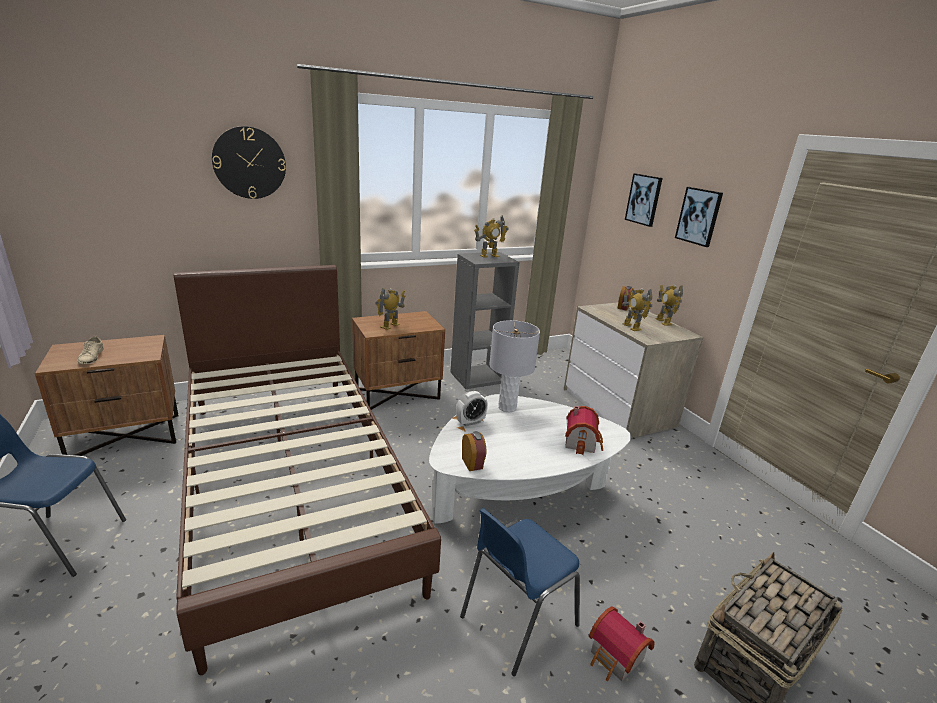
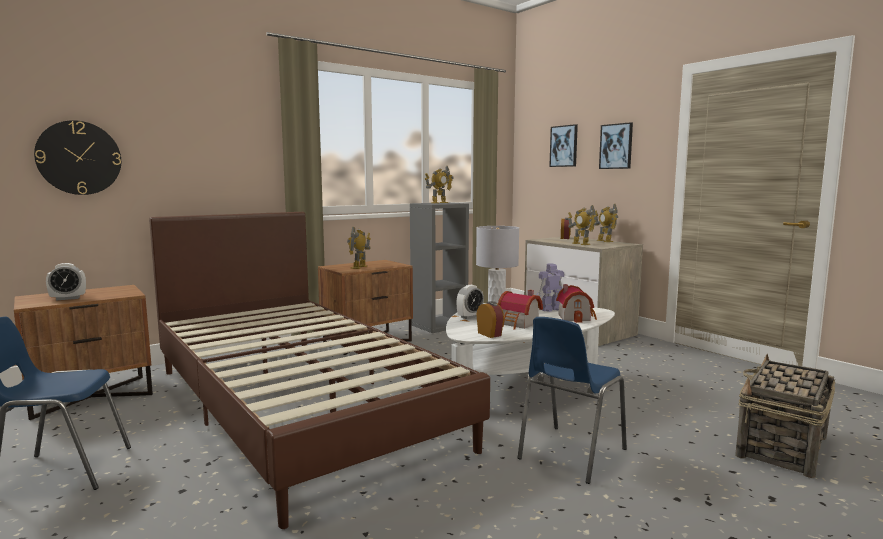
camera: 10 degrees left, 15 degrees down
(91, 357) = (68, 298): beige shoe -> alarm clock
(249, 163) = (220, 118): wall clock -> wall clock (79, 158)
(563, 419) = (550, 309): none -> toy robot
(616, 658) = (669, 462): toy house -> toy house (519, 324)

